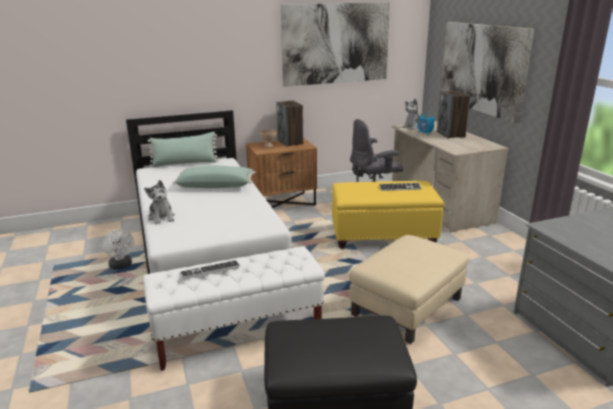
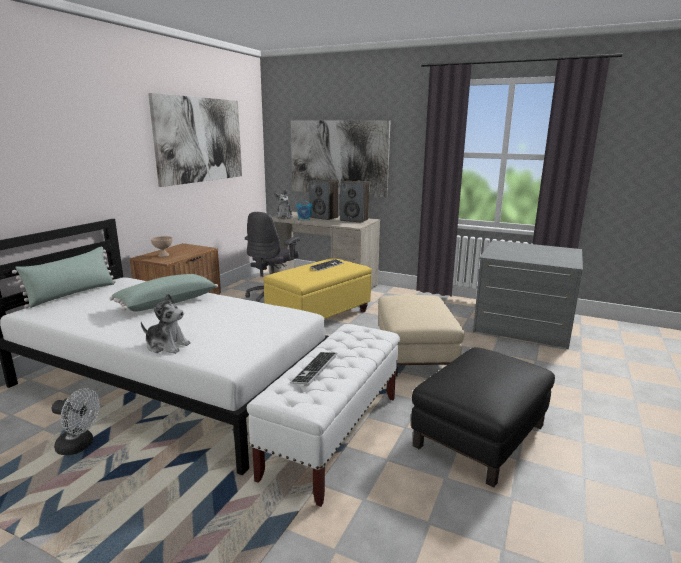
camera: 45 degrees left, 5 degrees down
(290, 142) = (180, 248): speaker -> speaker (354, 220)

